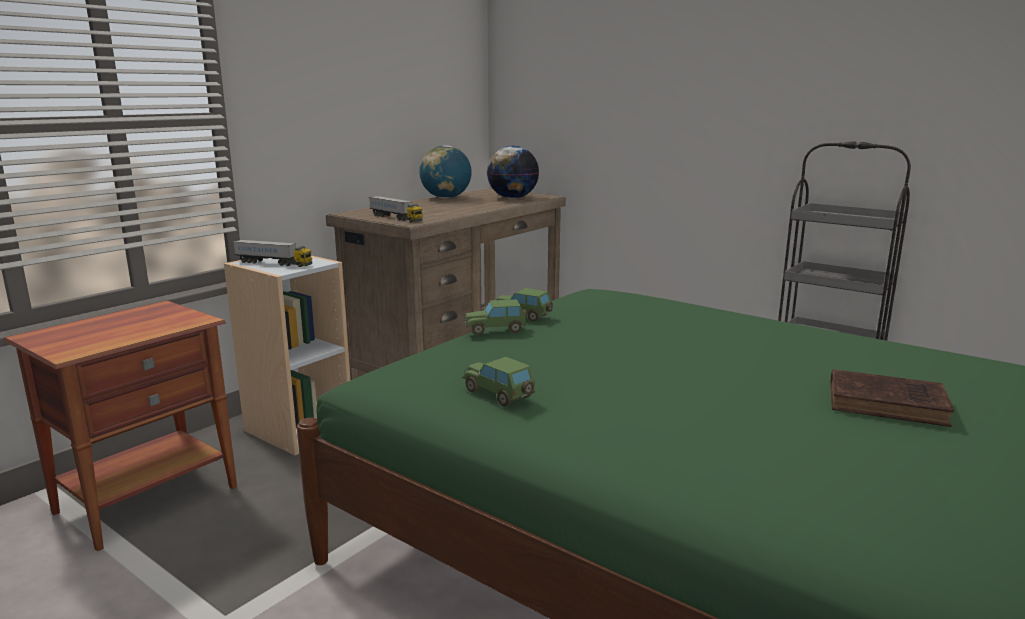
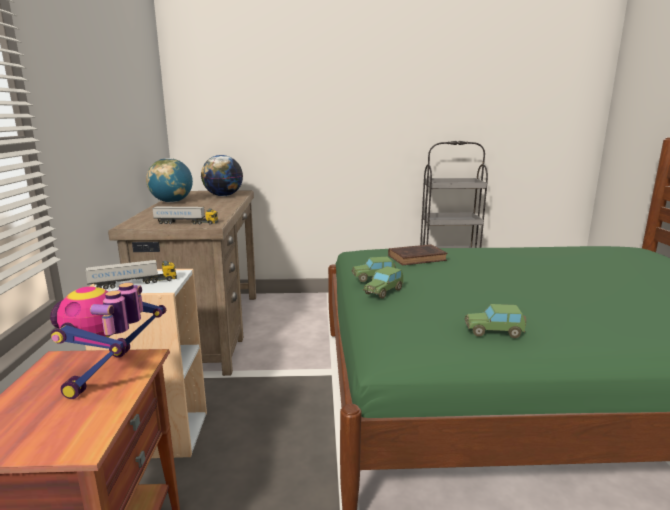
camera: 40 degrees left, 0 degrees up
(161, 323) = (111, 374): none -> toy robot
(890, 404) = (623, 276): brown book -> brown book (418, 258)

